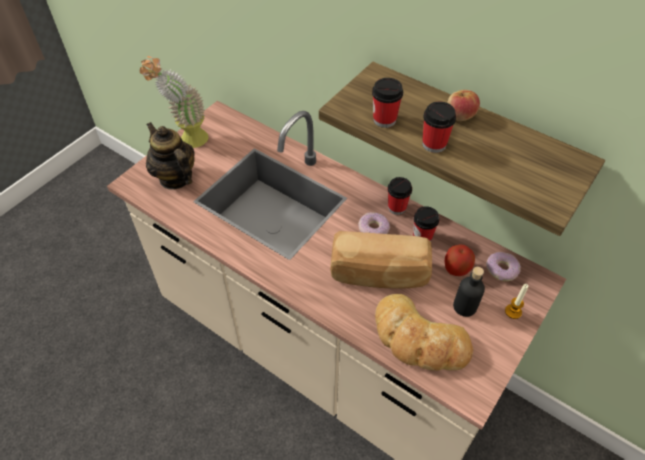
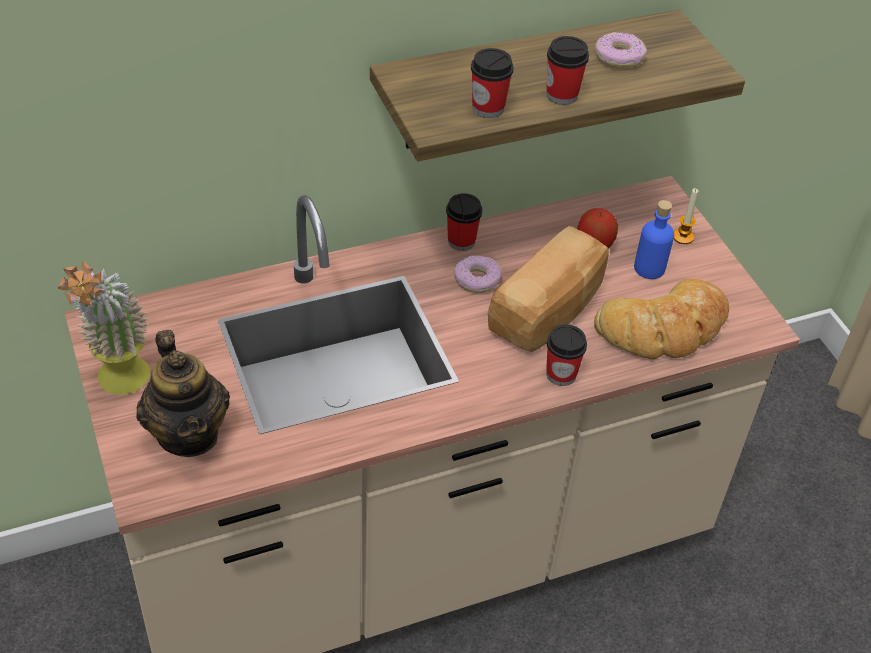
camera: 60 degrees left, 5 degrees down
(175, 178) = (188, 433): teapot -> teapot turned 105 degrees counterclockwise
(422, 237) = (526, 246): cup -> cup (561, 374)
(460, 115) = (533, 55): apple -> none
(465, 306) = (649, 268): black bottle -> blue bottle
(502, 269) = (623, 212): donut -> donut (618, 57)

